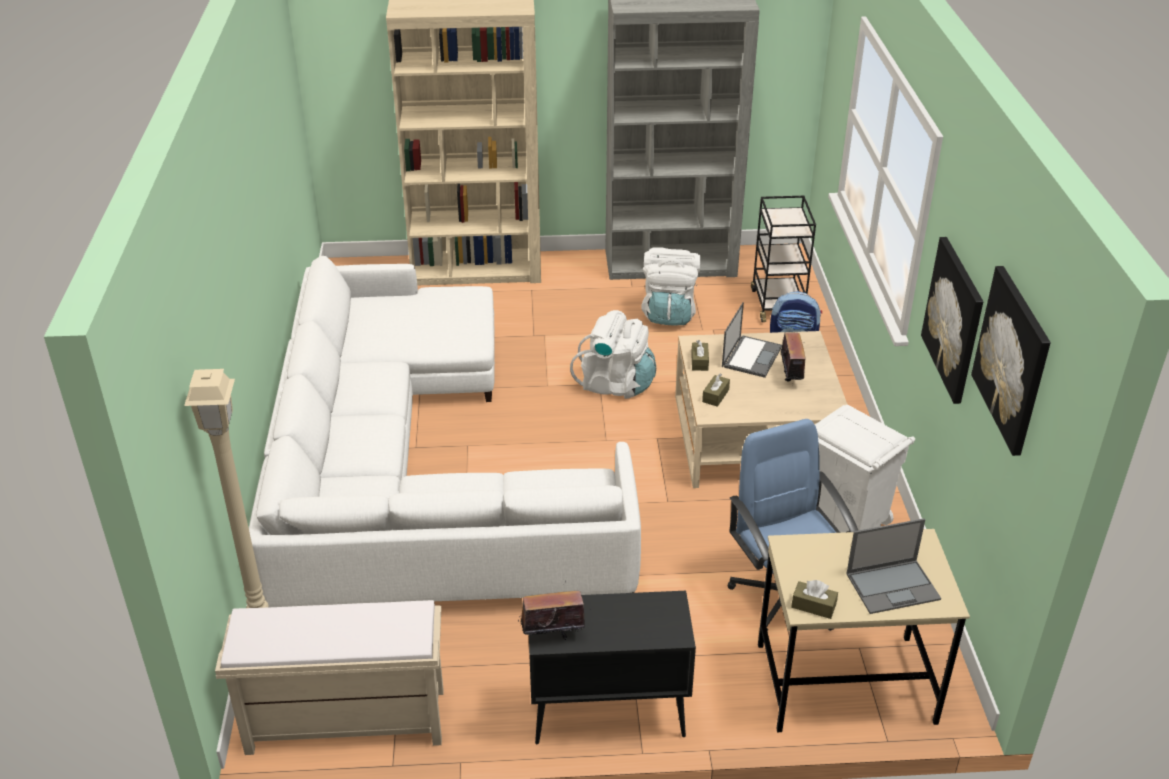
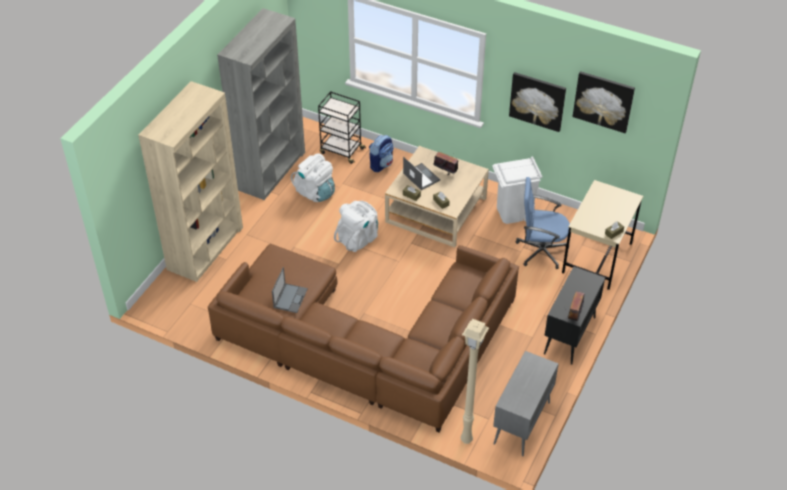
camera: 60 degrees left, 10 degrees up
(344, 722) = (521, 424): beige bench -> grey cabinet
(410, 470) = (367, 342): white sofa -> brown sofa
(893, 586) = (617, 206): laptop -> laptop (290, 298)

